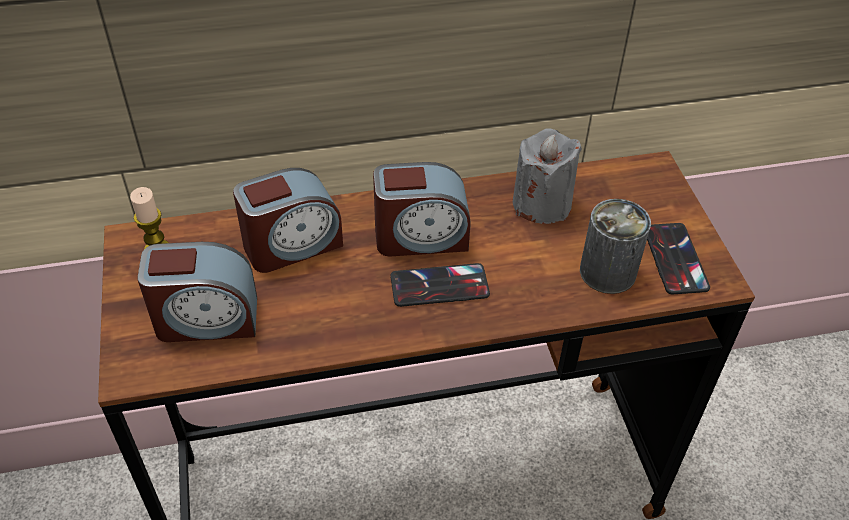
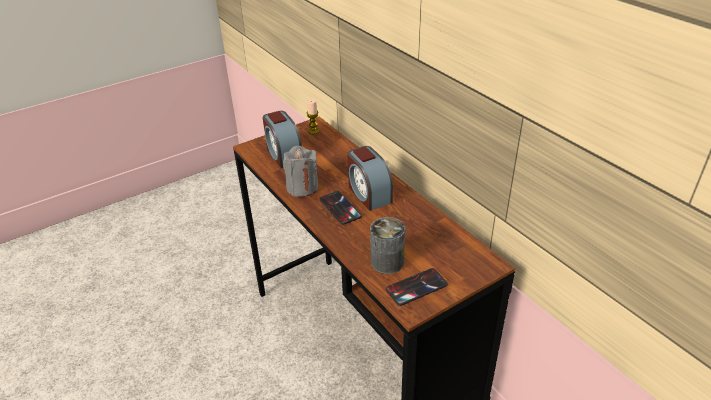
camera: 70 degrees right, 10 degrees down
(292, 245) = (338, 161): alarm clock -> none
(541, 204) = (423, 226): grey candle -> grey candle (302, 187)

